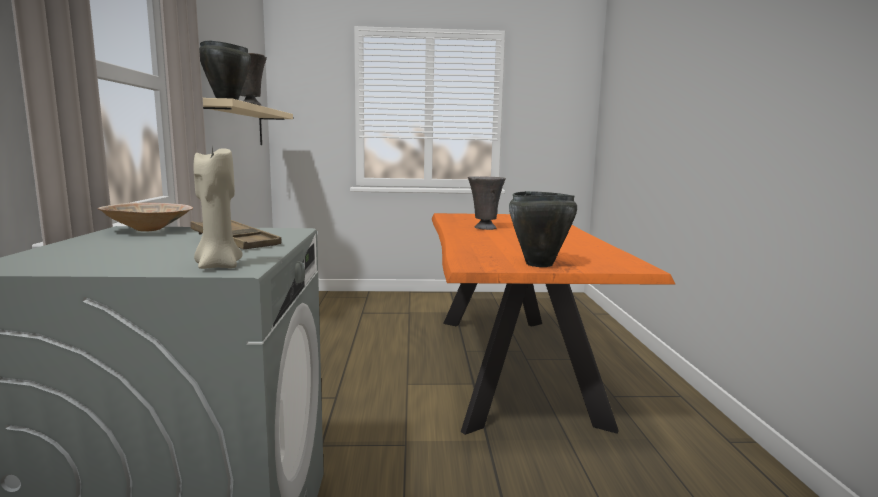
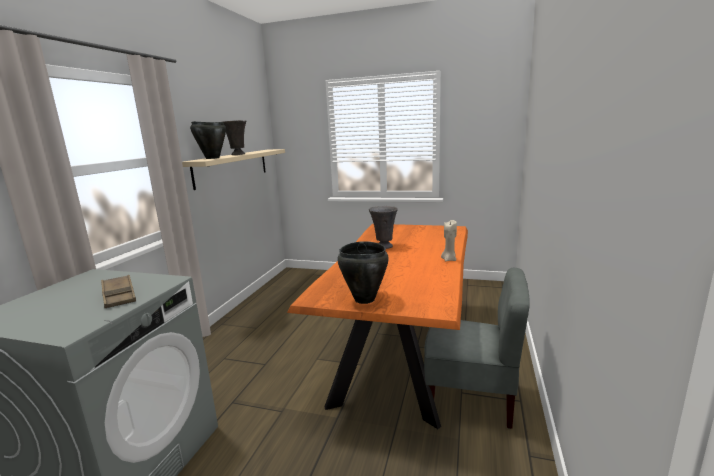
camera: 20 degrees right, 5 degrees up
(150, 230) = (100, 276): beige bowl -> none
(218, 266) = (64, 330): beige candle -> beige candle (449, 259)
(628, 400) = (471, 398): none -> grey chair

